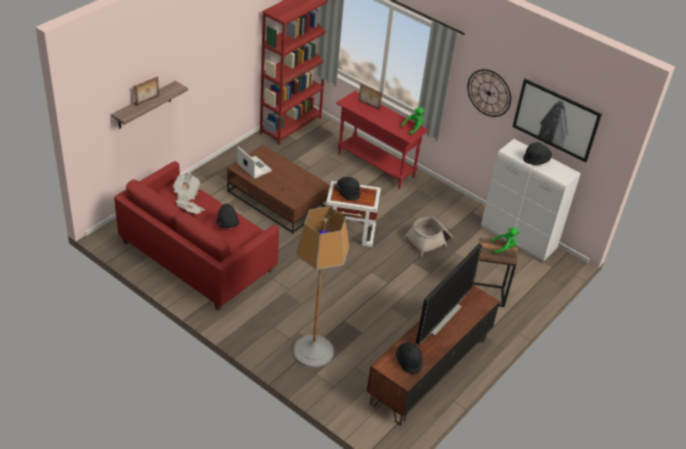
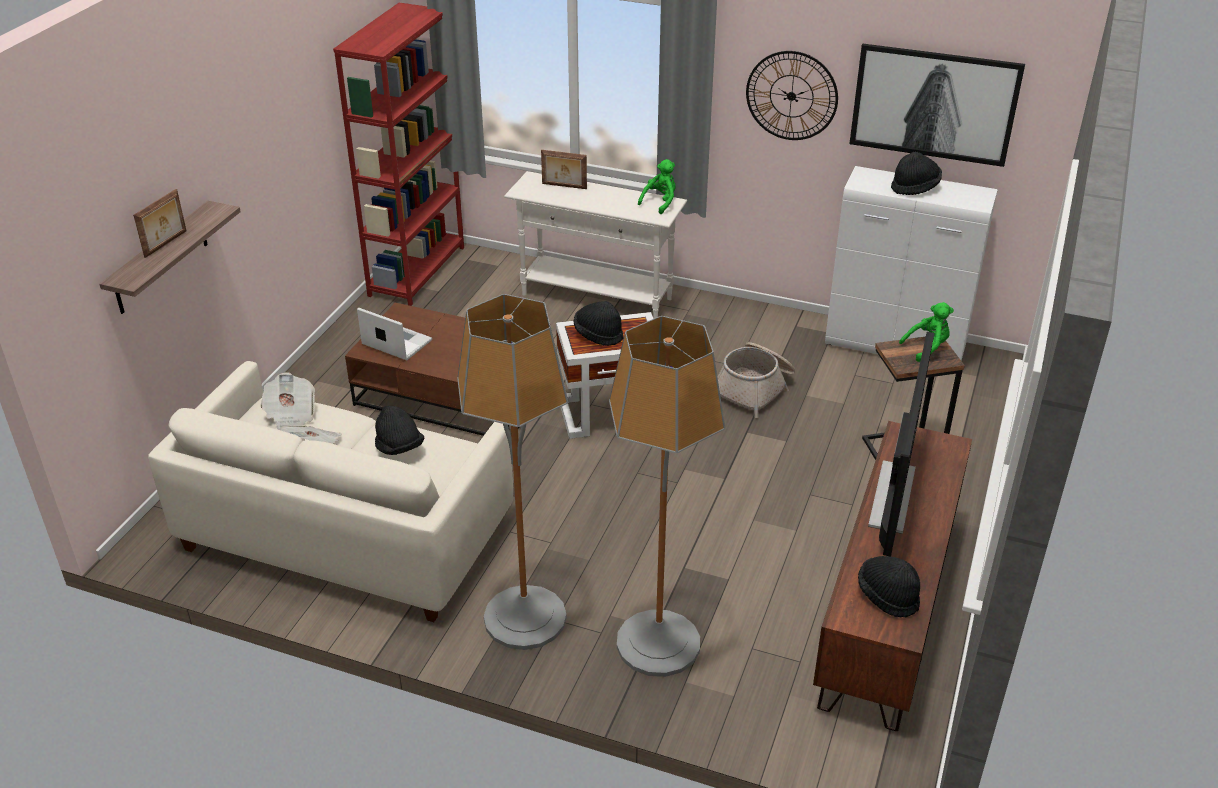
camera: 15 degrees left, 5 degrees down
(197, 256) = (345, 533): red sofa -> white sofa
(259, 321) = (524, 618): none -> floor lamp
(376, 166) = (597, 297): red console table -> white console table

